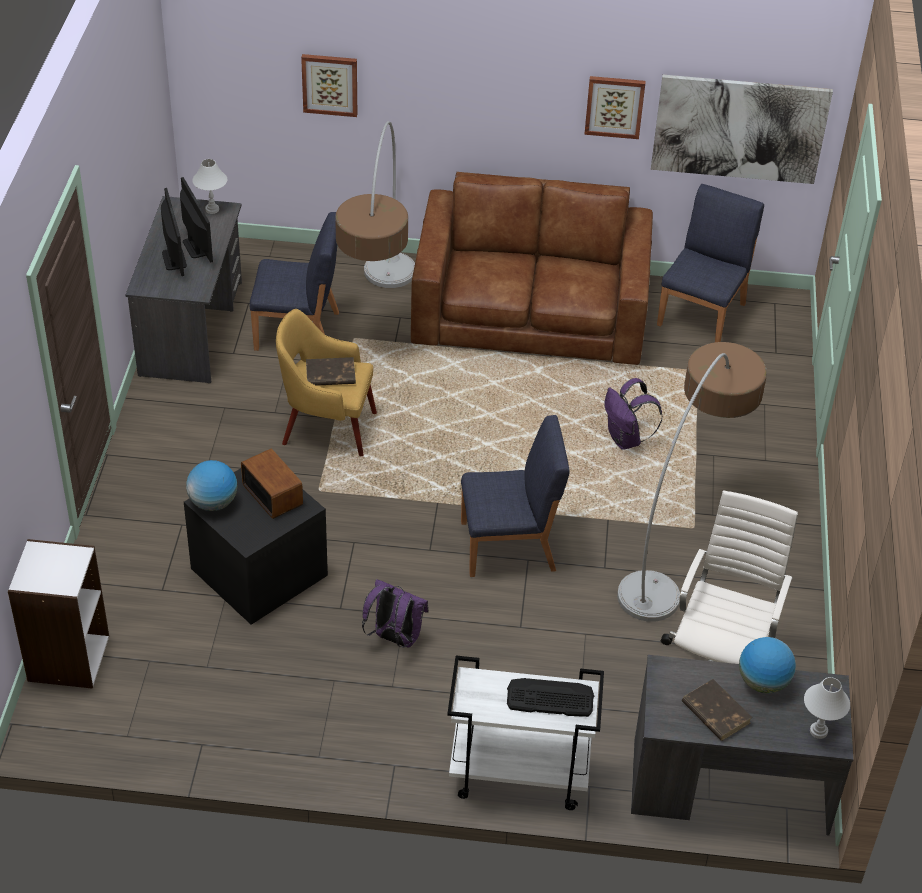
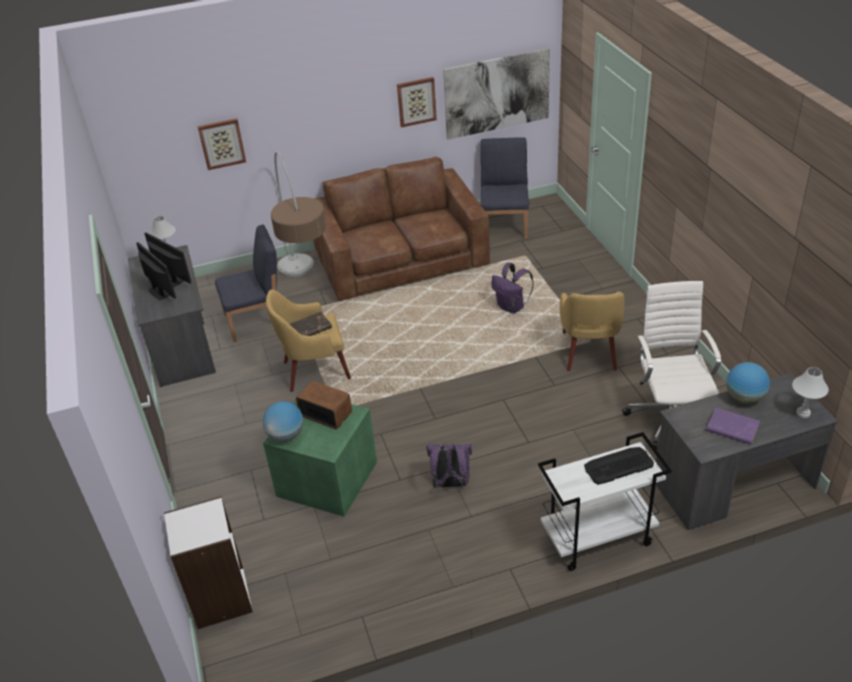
camera: 20 degrees left, 5 degrees down
(257, 572) = (325, 479): black storage box -> green storage box
(509, 546) = (485, 396): blue chair -> none
(680, 542) = (589, 352): floor lamp -> yellow armchair
(715, 712) = (732, 428): brown book -> purple book

